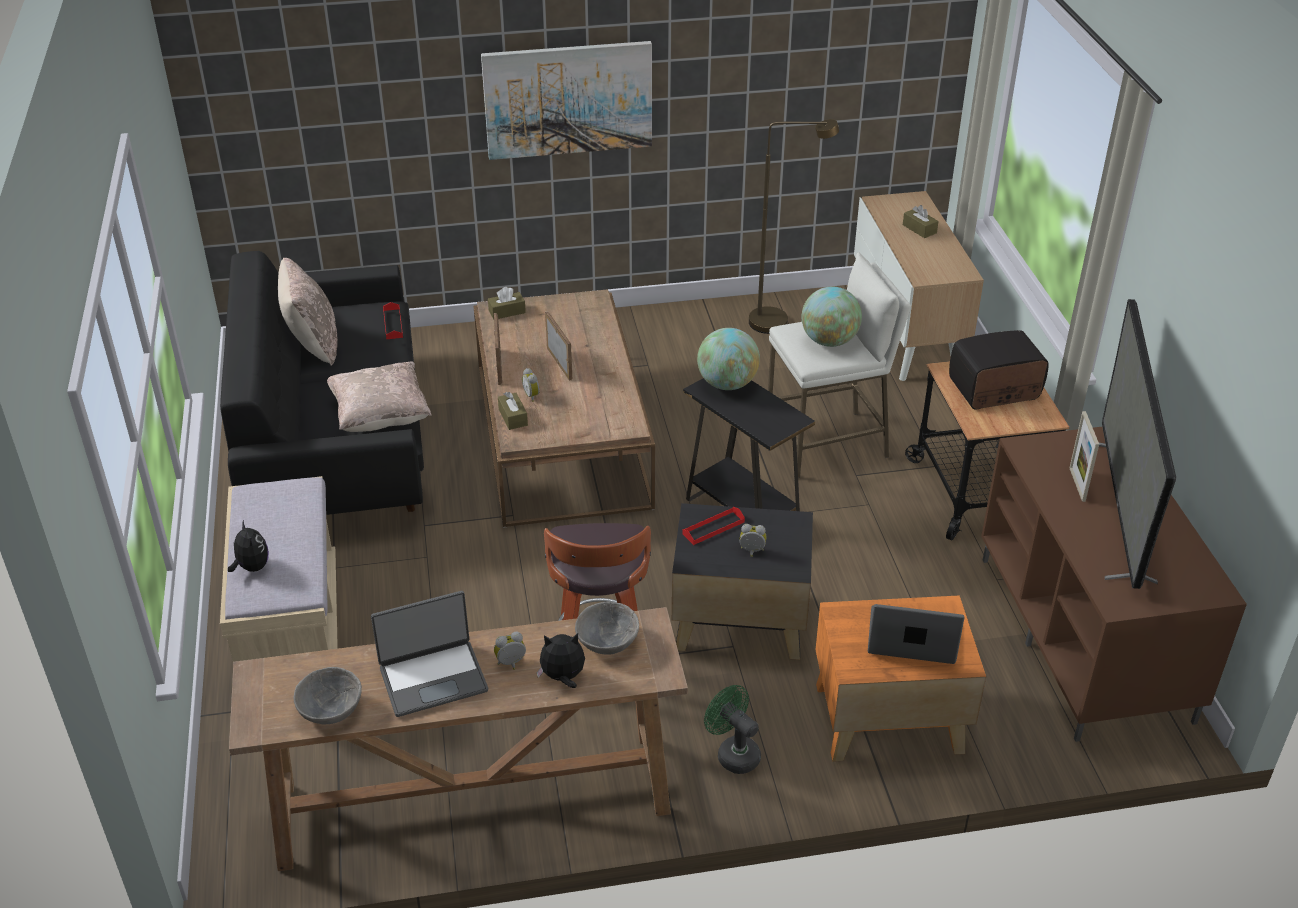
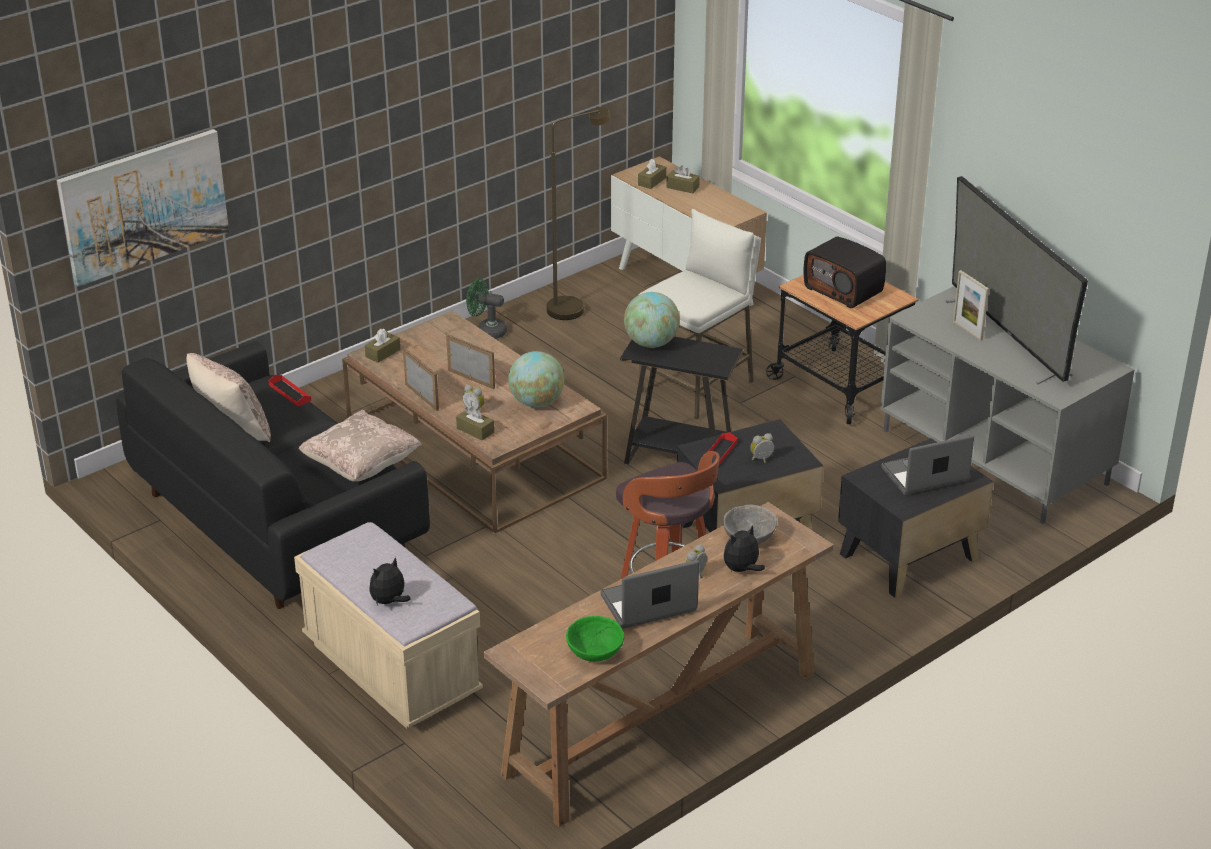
camera: 30 degrees left, 5 degrees down
(251, 567) = (389, 602): plush toy -> plush toy turned 75 degrees counterclockwise
(331, 709) = (595, 651): grey bowl -> green bowl
(433, 678) = (649, 604): laptop -> laptop turned 150 degrees counterclockwise
(568, 99) = (374, 143): picture -> picture (144, 206)
(733, 753) = (822, 619): green fan -> green fan (487, 331)
(829, 341) = (696, 289): globe -> globe (536, 402)
(887, 717) = (907, 556): orange side table -> black side table
(893, 214) = (652, 181): none -> brown tissue box
(994, 390) = (844, 290): radio -> radio turned 90 degrees counterclockwise
(1086, 638) = (996, 457): brown tv stand -> grey tv stand

